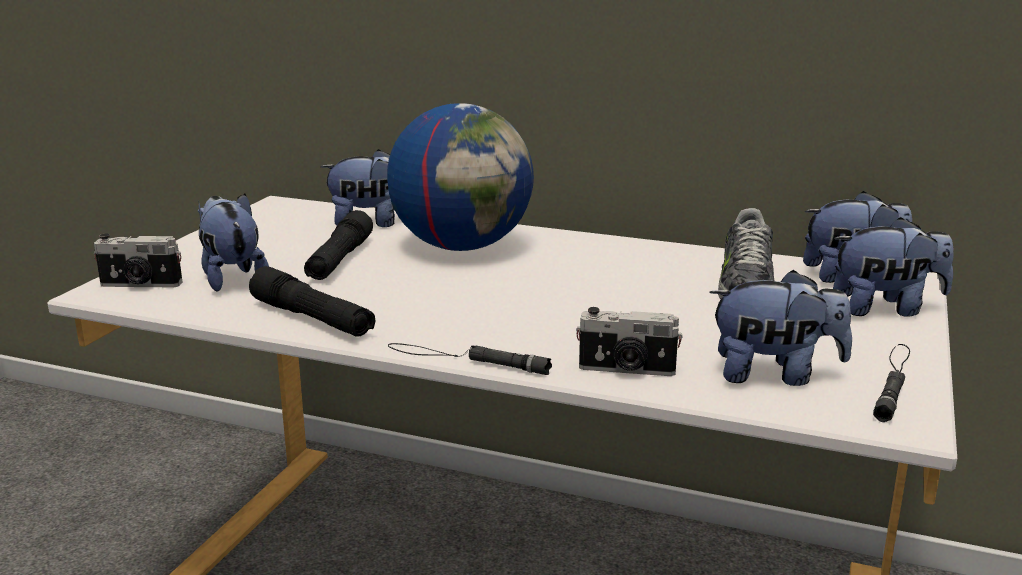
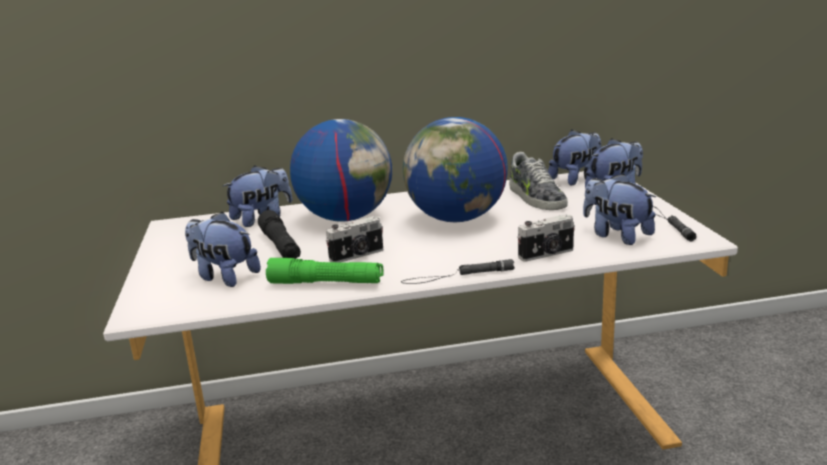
camera: 30 degrees left, 0 degrees up
(140, 285) = (162, 300): camera -> camera (357, 256)
(312, 319) = (326, 283): black flashlight -> green flashlight
(590, 285) = (457, 219): none -> globe
(775, 374) = (616, 235): plush toy -> plush toy turned 105 degrees counterclockwise

